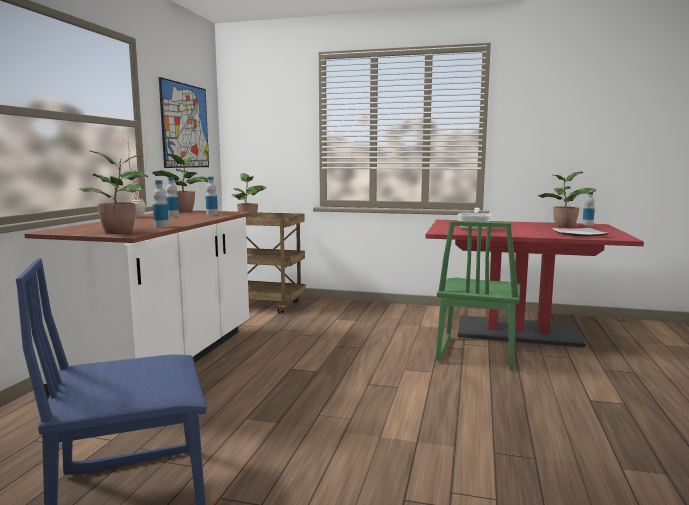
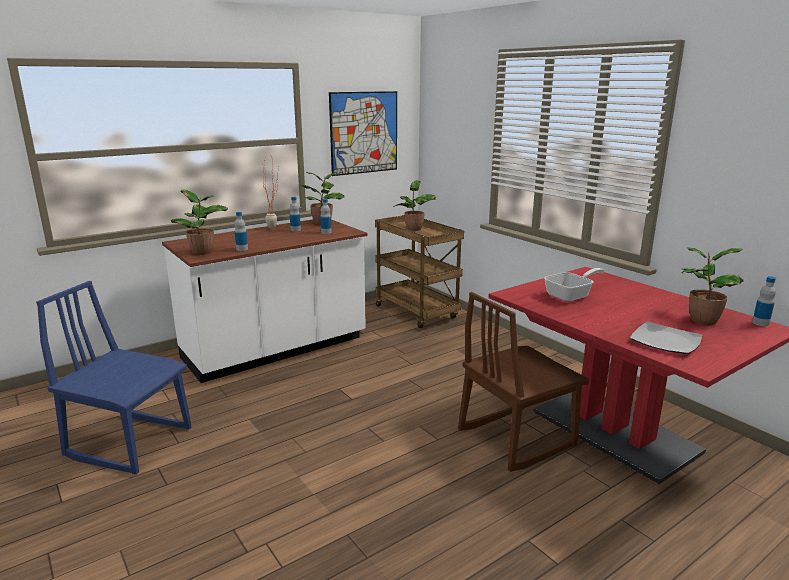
camera: 40 degrees right, 10 degrees up
(475, 353) = (515, 438): green chair -> brown chair

